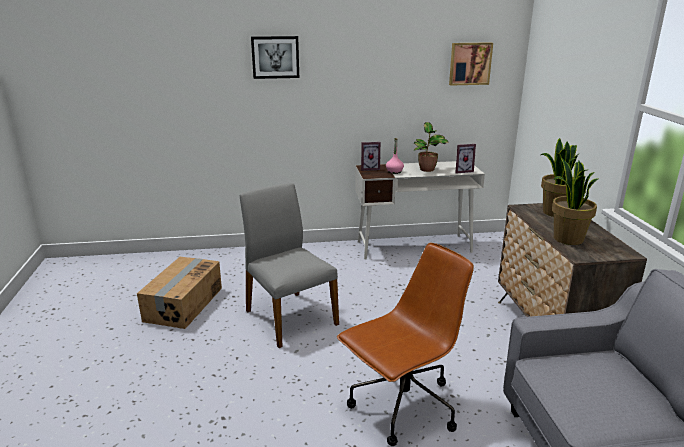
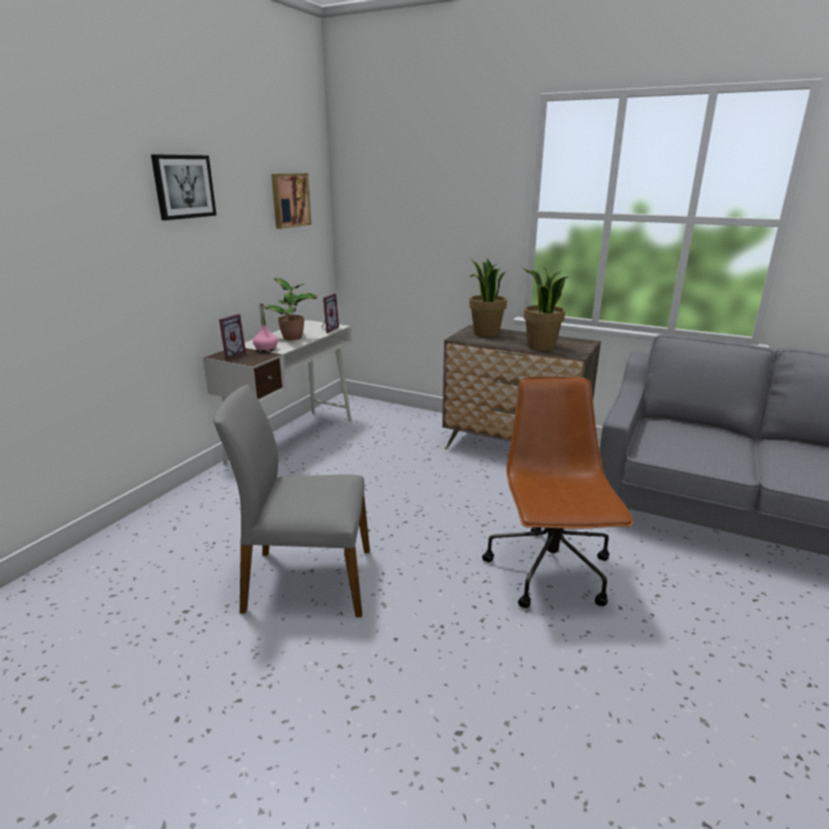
camera: 55 degrees left, 0 degrees up
(183, 304) = (123, 677): cardboard box -> none
(275, 57) = (59, 200): picture -> picture (183, 186)

